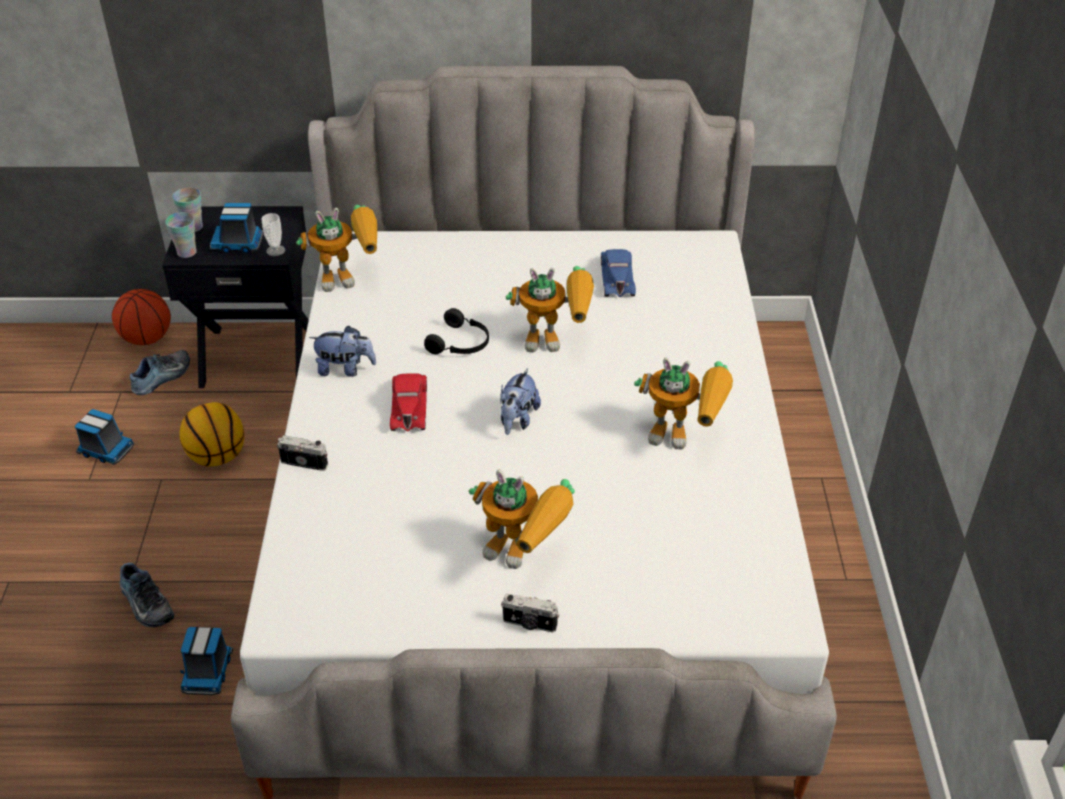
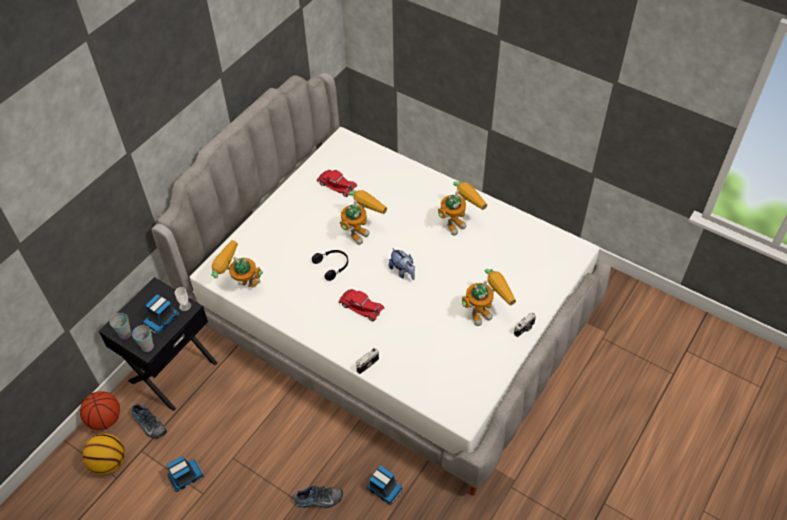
camera: 55 degrees left, 10 degrees up
(163, 377) = (148, 425): shoe -> shoe turned 150 degrees clockwise
(217, 456) = (237, 424): basketball -> basketball (109, 462)
(345, 369) = (312, 319): plush toy -> none
(349, 277) = (240, 284): toy robot -> toy robot turned 90 degrees counterclockwise
(617, 277) = (336, 185): blue toy car -> red toy car

